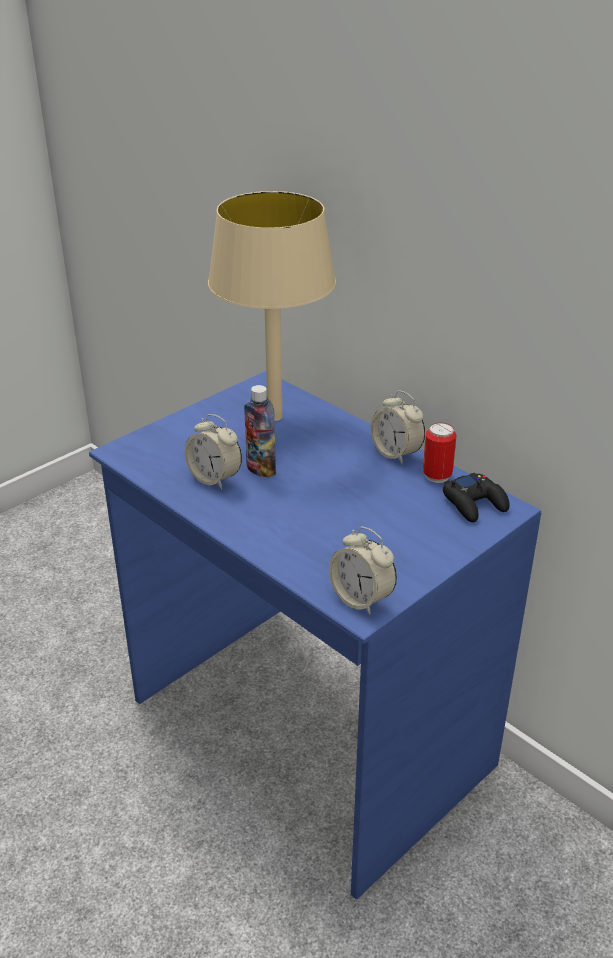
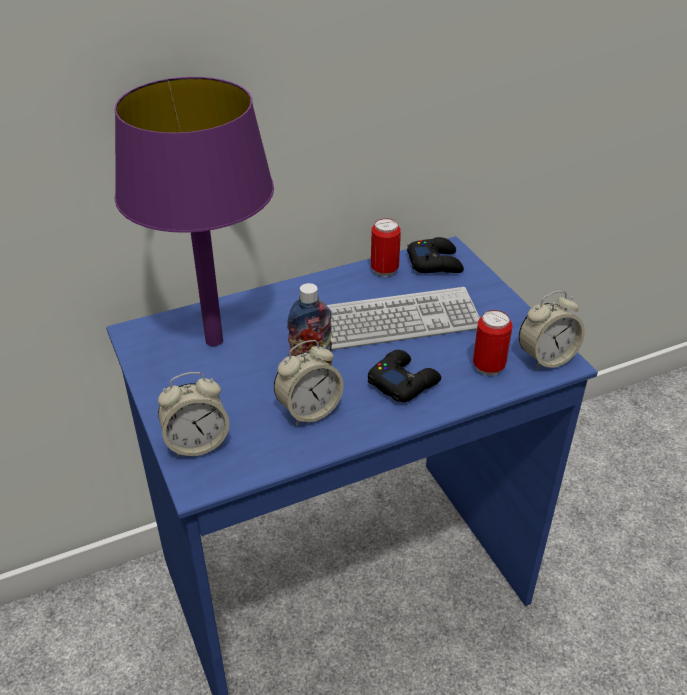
camera: 70 degrees left, 5 degrees up
(275, 417) = (214, 340): beige table lamp -> purple table lamp
(275, 518) = (403, 382): none -> black game controller
(325, 563) = (488, 367): none -> can
(358, 496) = (393, 322): none -> keyboard
(396, 453) = (334, 282): alarm clock -> alarm clock (197, 443)

